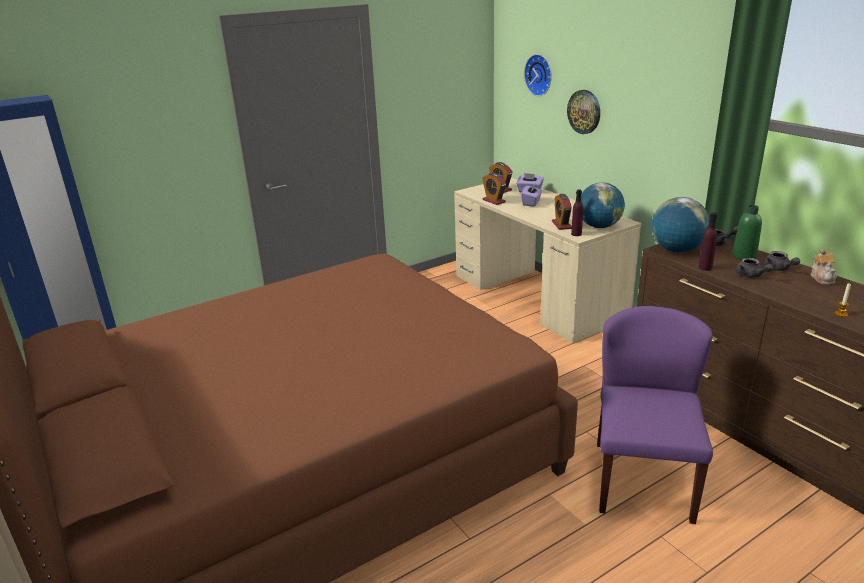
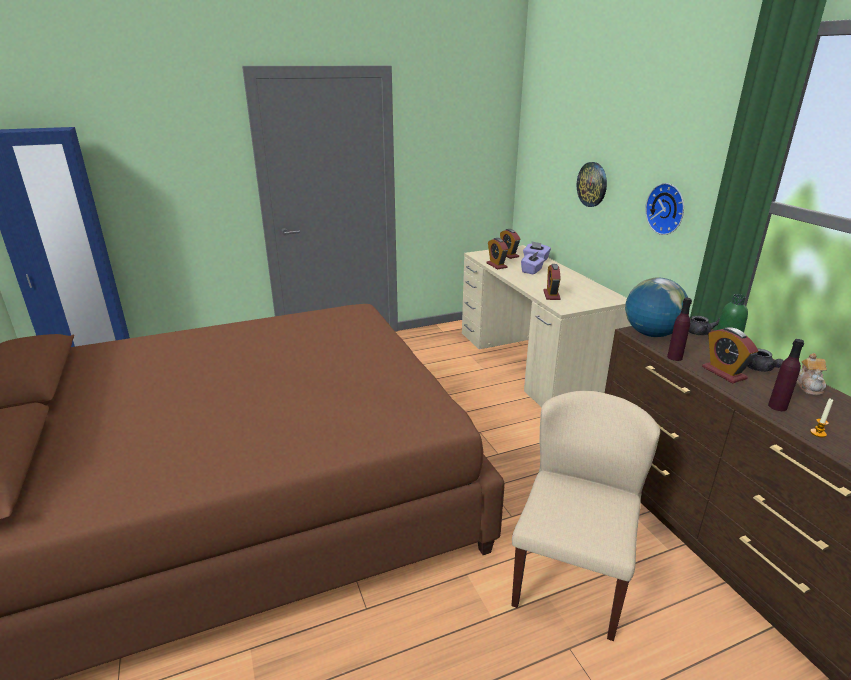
camera: 10 degrees right, 0 degrees up
(540, 75) = (556, 145): wall clock -> wall clock (667, 208)
(576, 234) = (562, 306): purple bottle -> purple bottle (777, 406)
(599, 226) = (589, 301): globe -> none
(642, 480) = (570, 576): purple chair -> beige chair
(751, 276) = (724, 373): grey teapot -> alarm clock

